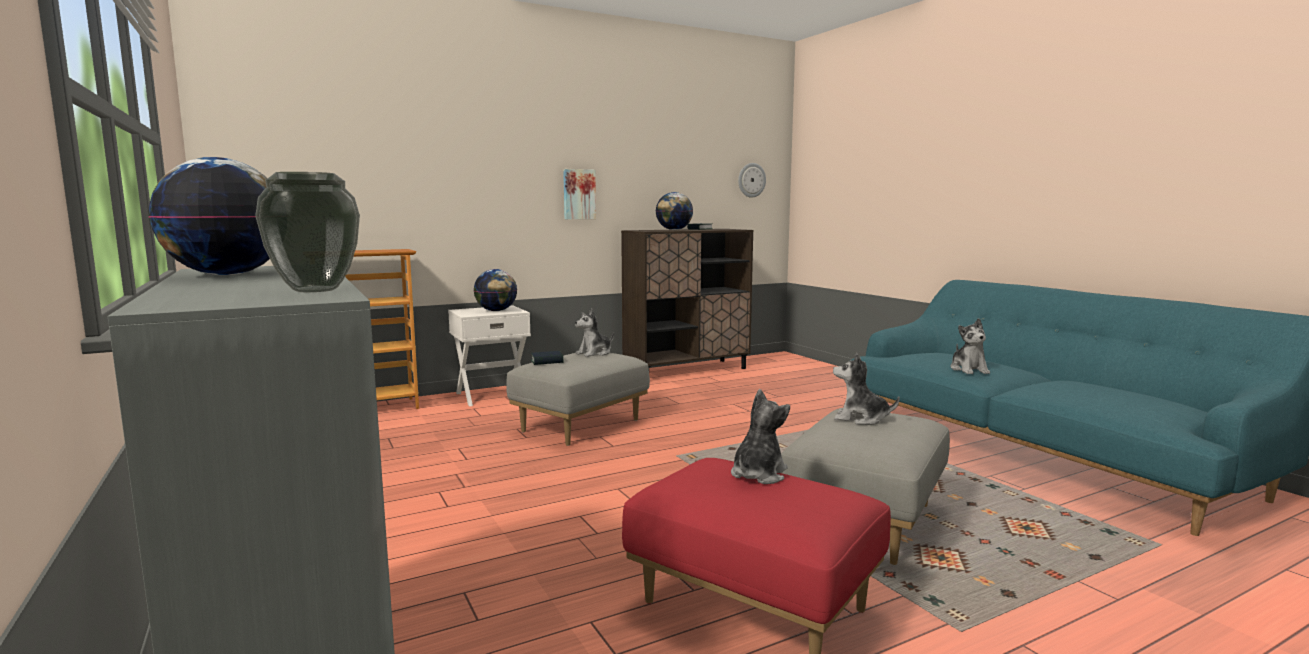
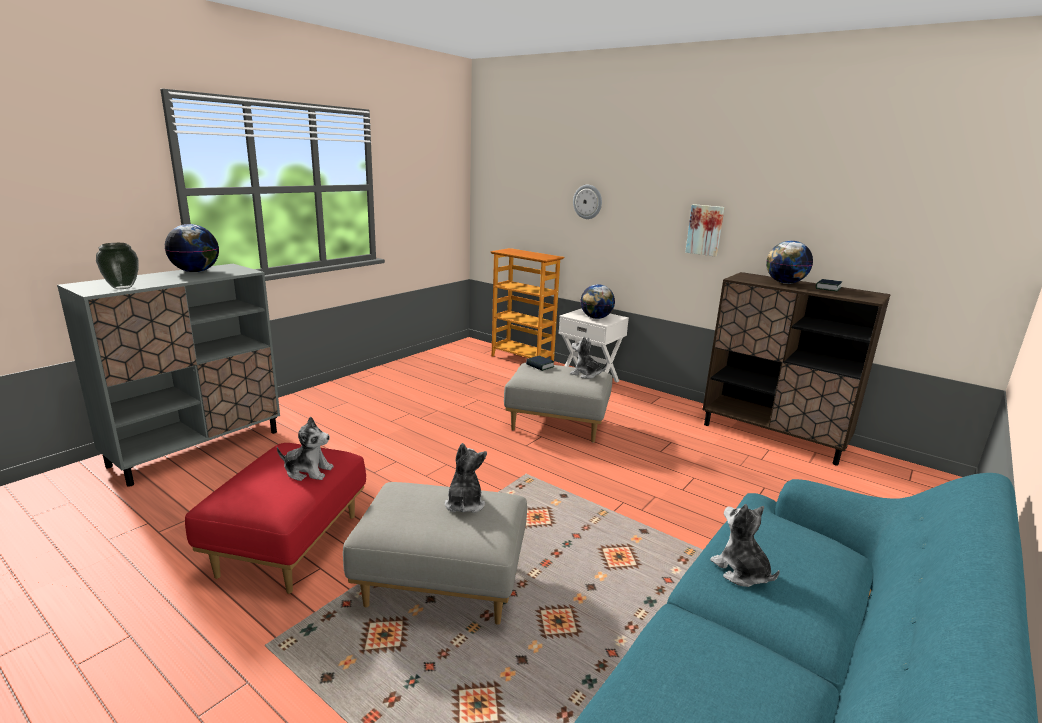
camera: 65 degrees right, 10 degrees up
(751, 180) = (962, 236): wall clock -> wall clock (587, 201)
(969, 370) = (741, 571): plush toy -> plush toy turned 90 degrees clockwise

